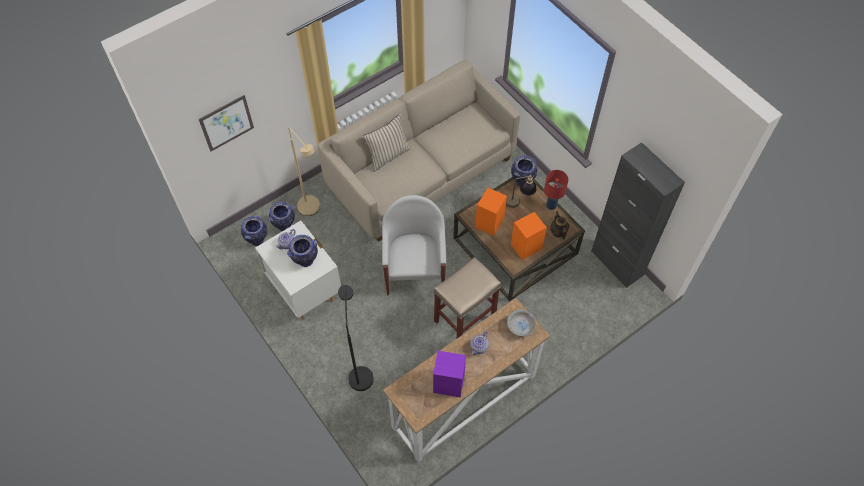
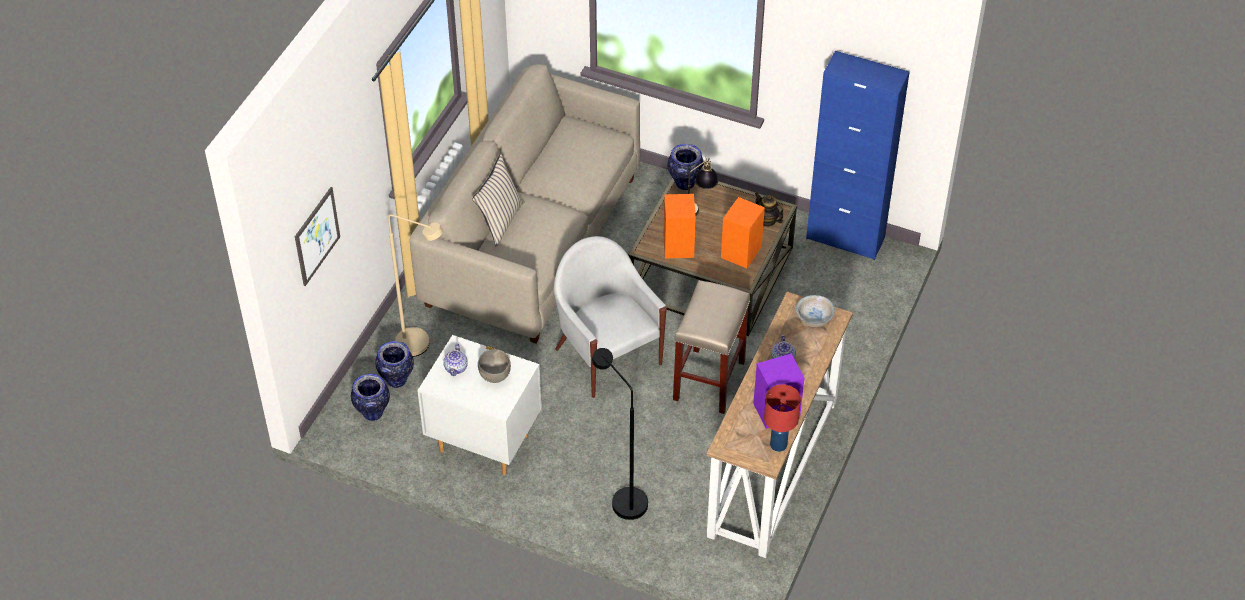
camera: 30 degrees left, 10 degrees down
(305, 261) = (495, 376): vase -> grey bowl
(551, 205) = (738, 194): red table lamp -> red table lamp (778, 444)
(617, 263) = (845, 238): black cabinet -> blue cabinet

